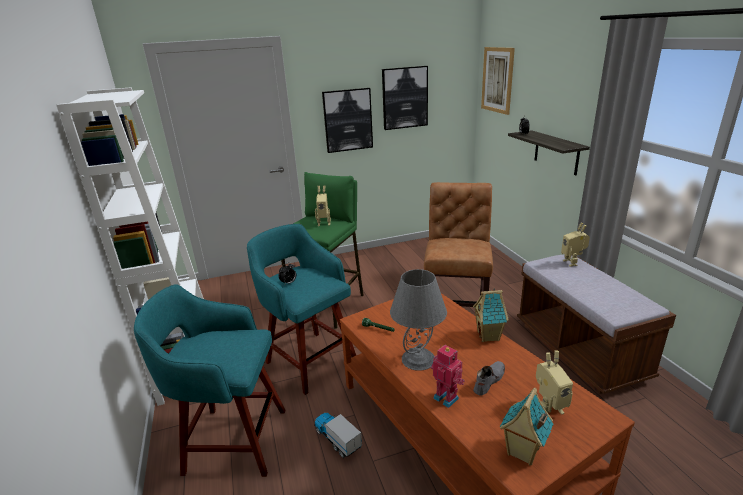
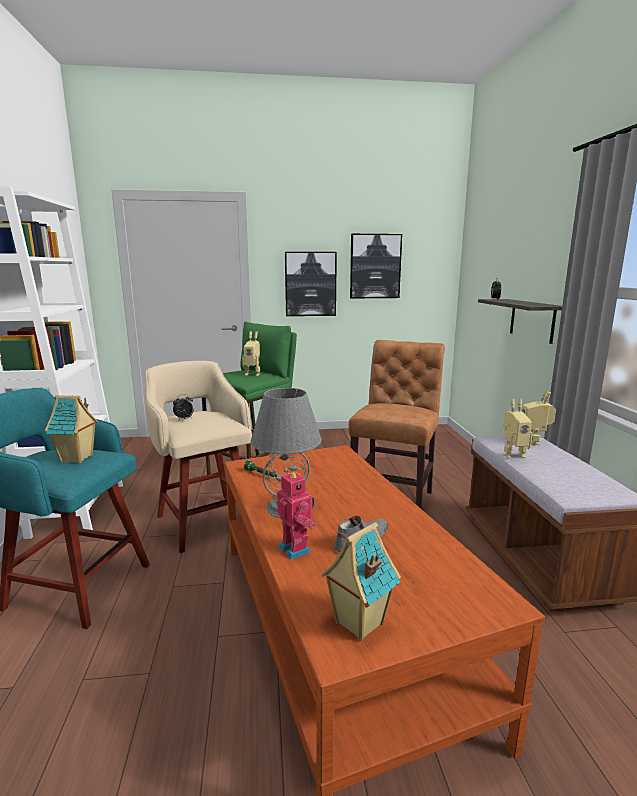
camera: 10 degrees right, 10 degrees down
(309, 359) = (205, 520): turquoise stool -> beige stool
(337, 440) = (189, 605): toy truck -> none
(489, 336) = (389, 497): toy house -> toy house (77, 458)
(497, 80) = (477, 250): picture -> none
(548, 409) = (423, 581): toy robot -> toy robot (512, 454)

